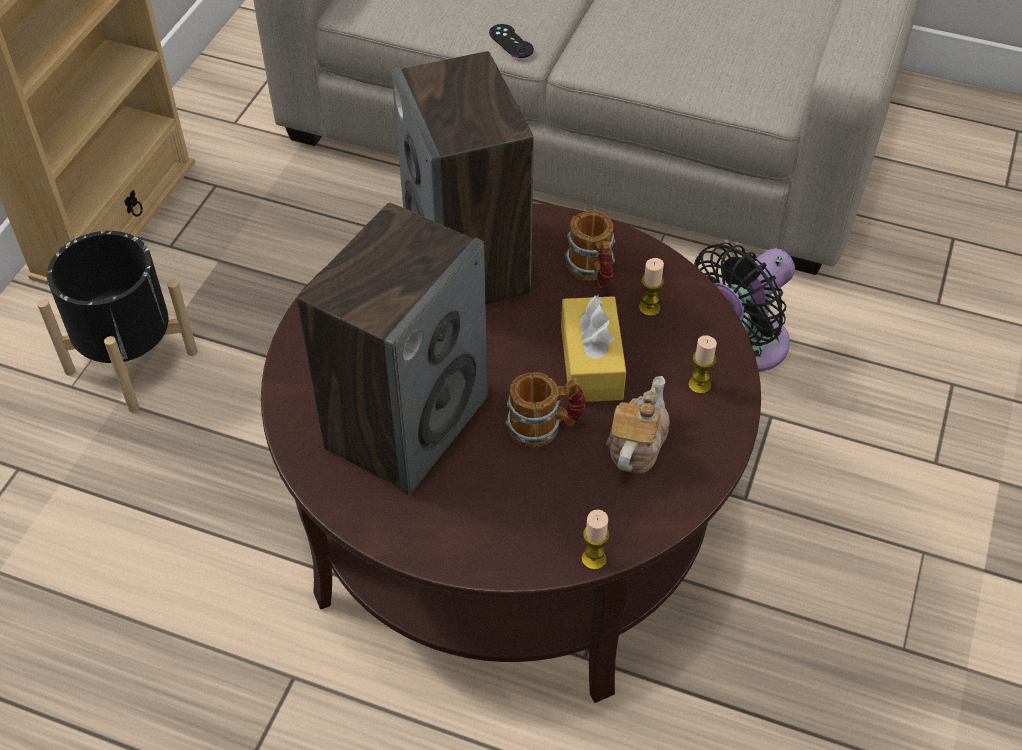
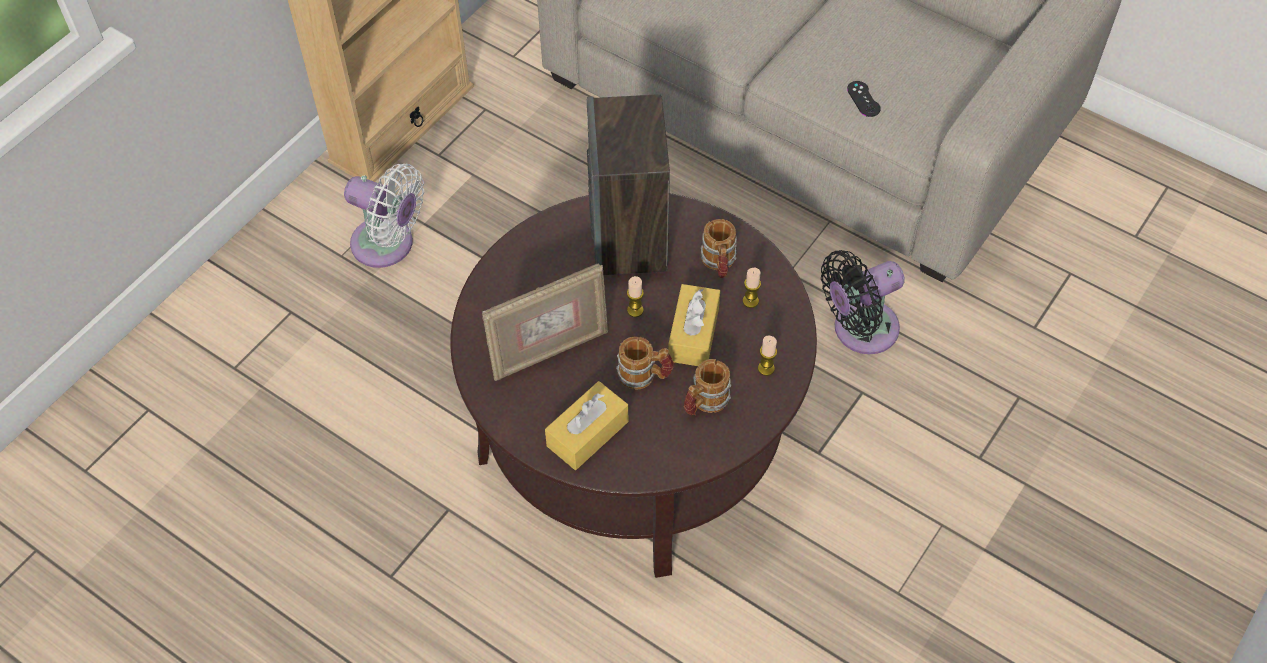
camera: 15 degrees right, 5 degrees up
(131, 362) = (388, 245): black planter -> white fan
(406, 422) = (549, 351): speaker -> picture frame
(493, 518) = (587, 434): none -> yellow tissue box
(511, 41) = (727, 49): black game controller -> black game controller (863, 99)
(593, 559) = (647, 478): candle -> candle (635, 310)
(636, 444) = (704, 403): teapot -> mug

